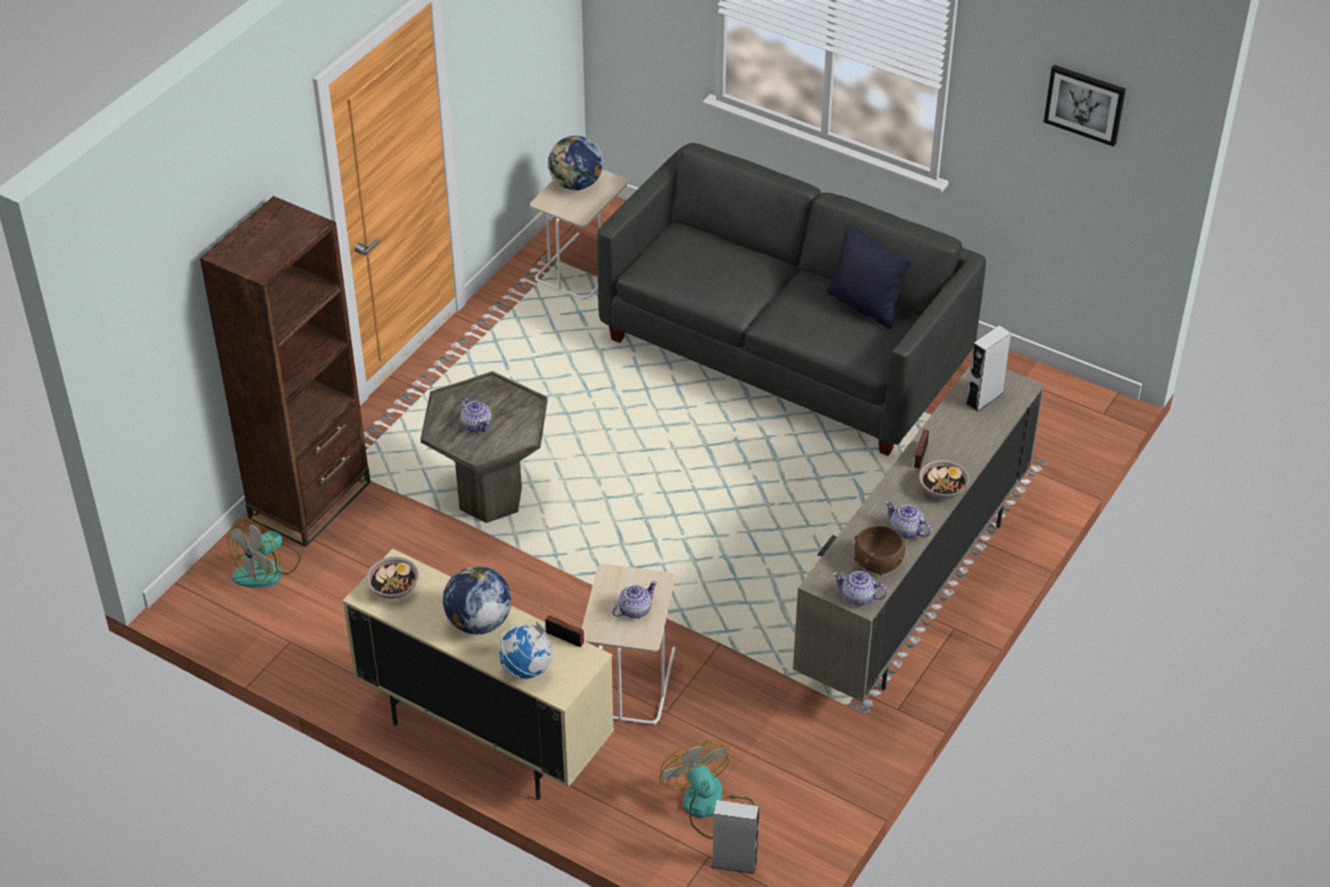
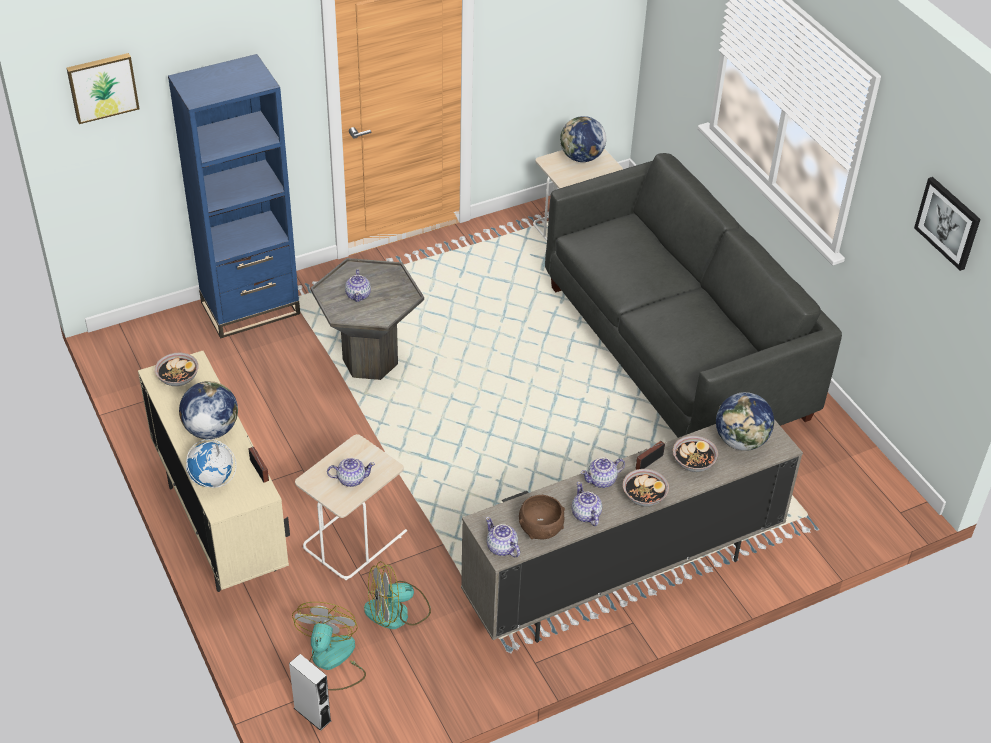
camera: 30 degrees right, 0 degrees up
(140, 299) = (102, 86): none -> picture
(267, 569) = (183, 341): fan -> fan (397, 611)
(310, 500) = (250, 308): brown bookcase -> blue bookcase
(865, 305) = (726, 333): black pillow -> none
(893, 492) = (602, 480): none -> teapot
(959, 437) = (693, 462): none -> bowl
(984, 398) = (741, 441): grey speaker -> globe

